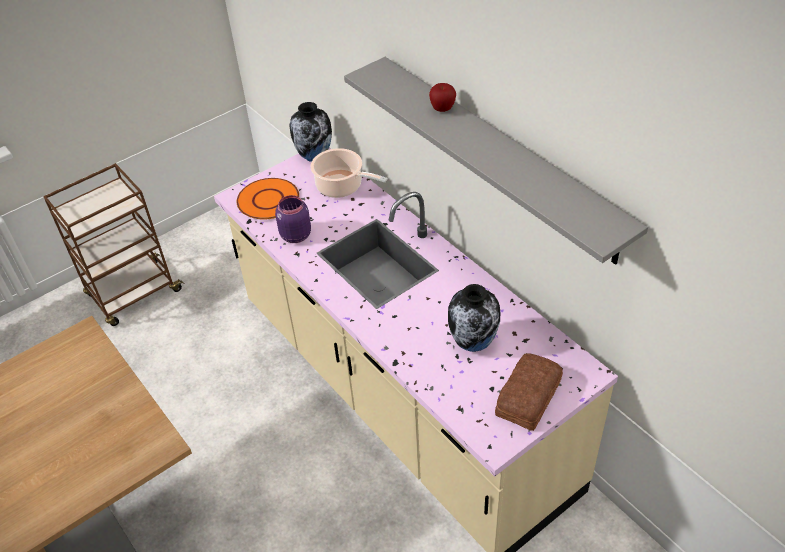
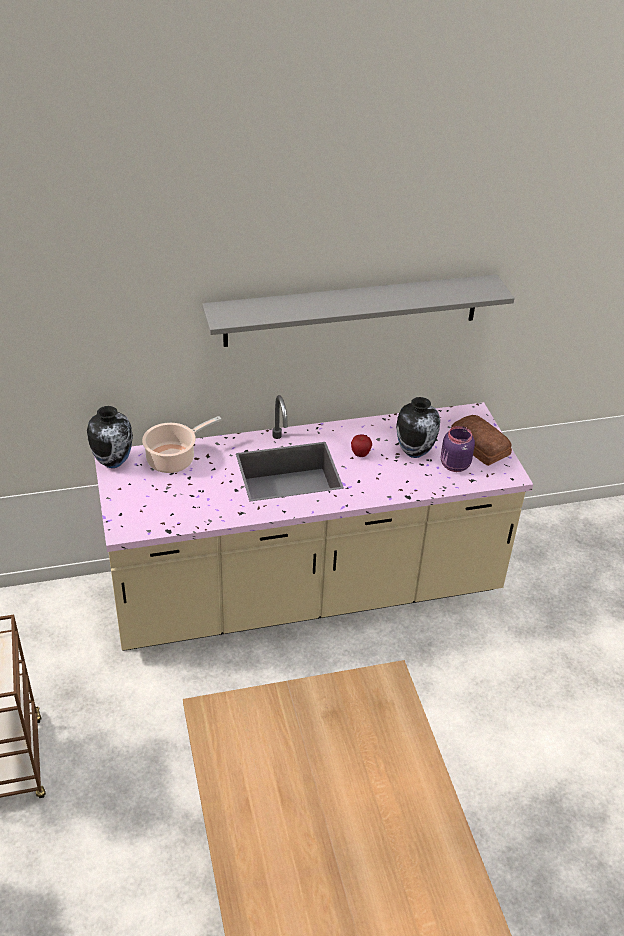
camera: 70 degrees left, 5 degrees down
(267, 200) = (148, 510): orange plate -> none
(295, 235) = (215, 507): purple jar -> purple jar (454, 465)
(442, 109) = (305, 301): apple -> apple (360, 454)

